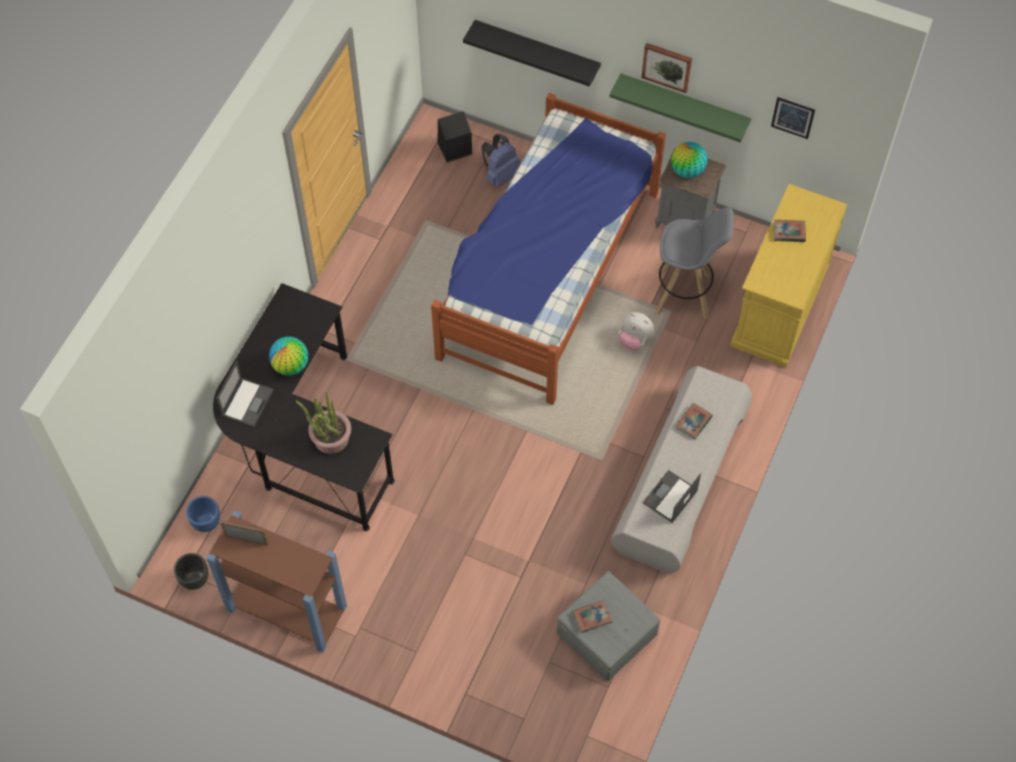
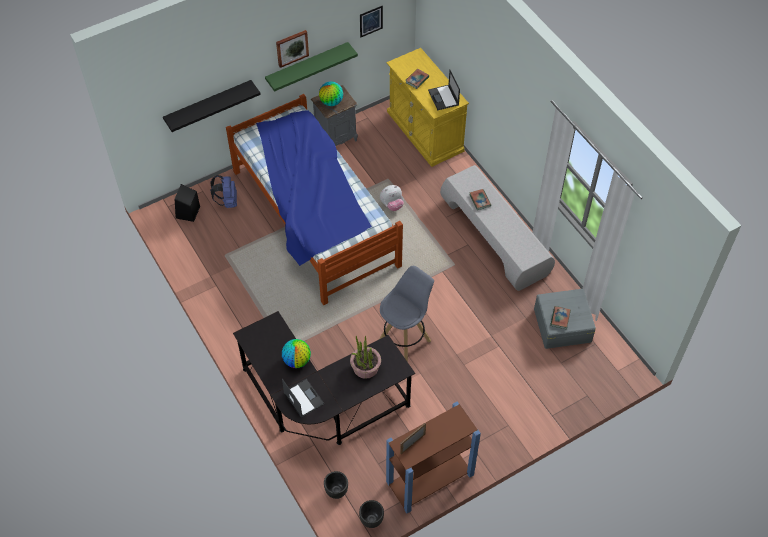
camera: 55 degrees left, 5 degrees down
(206, 522) = (336, 491): blue planter -> black planter
(670, 497) = (517, 238): laptop -> laptop (443, 98)
(685, 295) = (383, 166): grey stool -> grey stool (405, 341)

